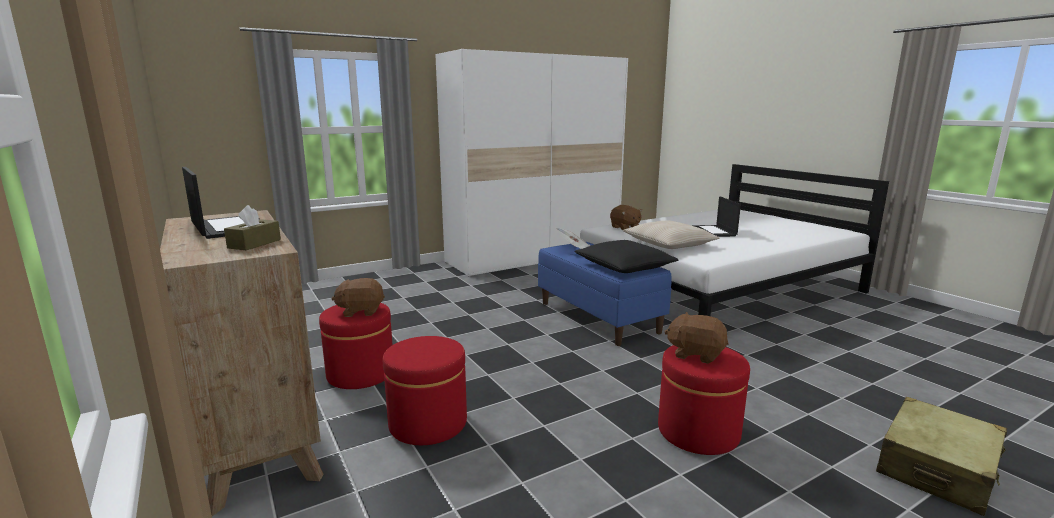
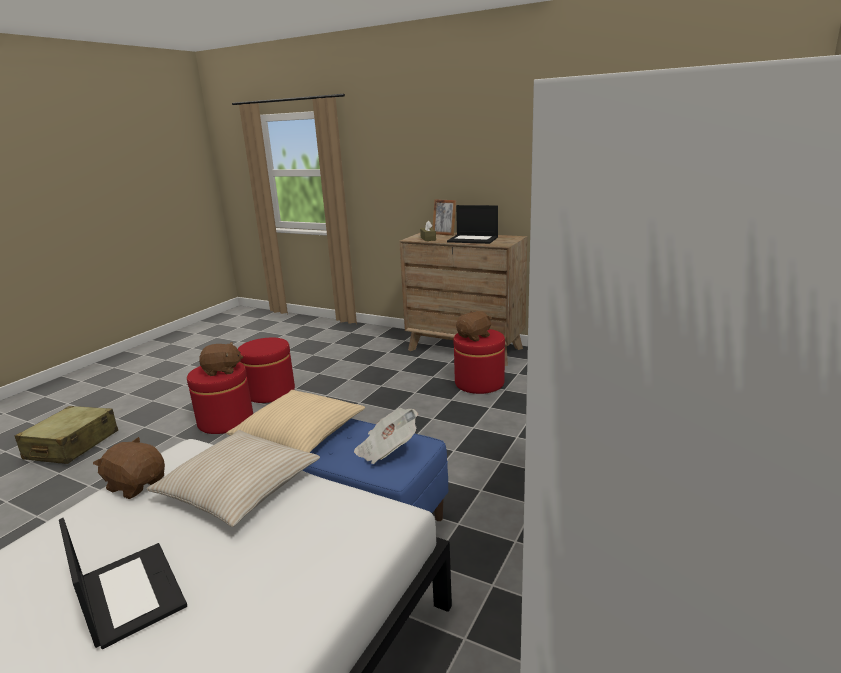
camera: 150 degrees right, 5 degrees up
(189, 248) = (444, 234): none -> picture frame
(428, 423) = (393, 376): red ottoman -> red ottoman (270, 392)
(624, 266) = (300, 433): black pillow -> beige pillow
(625, 228) = (341, 541): brown plush toy -> brown plush toy (137, 484)

